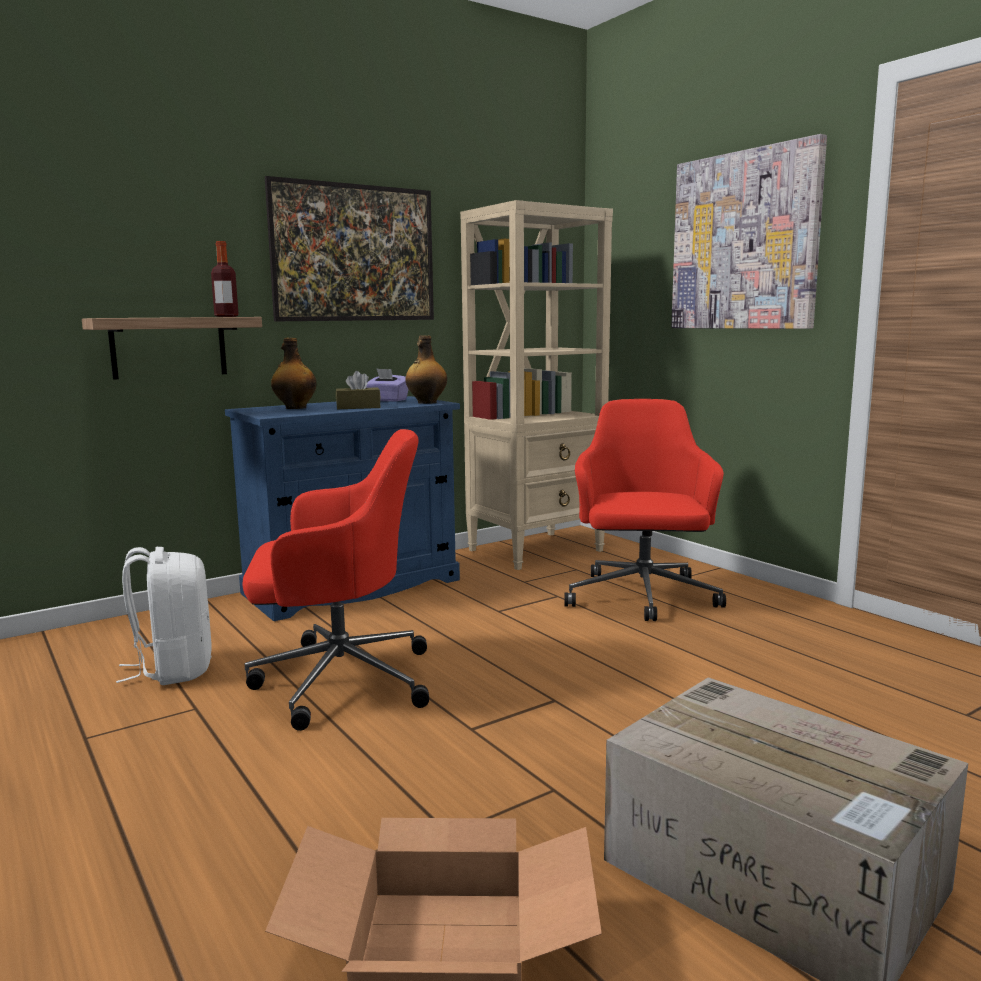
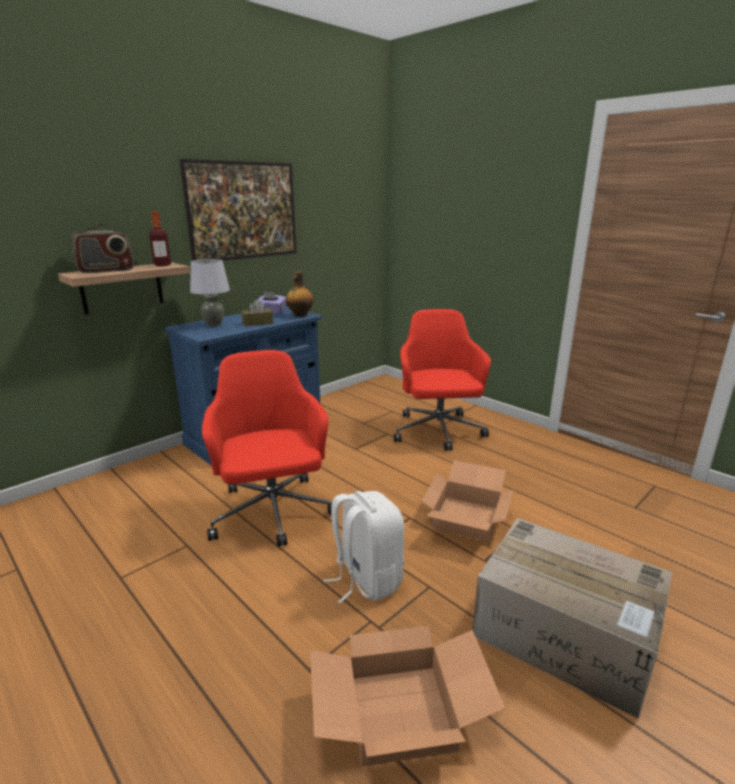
camera: 10 degrees left, 10 degrees up
(145, 317) = (106, 271): none -> radio
(173, 669) = (160, 514): white backpack -> white backpack (366, 579)
(295, 408) = (214, 325): bottle -> grey table lamp
(338, 680) = (272, 513): red office chair -> red office chair turned 90 degrees counterclockwise
(537, 550) = (364, 396): beige bookcase -> none
(649, 706) = (465, 517): none -> cardboard box
(744, 241) = (499, 206): picture -> none

